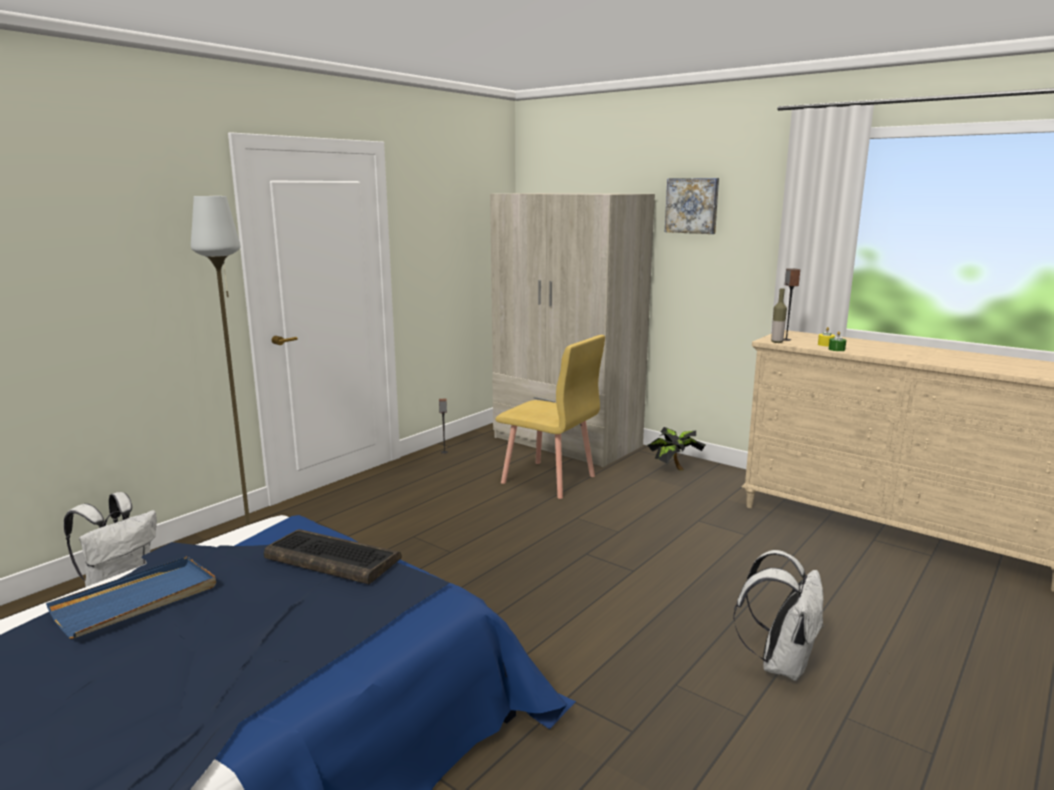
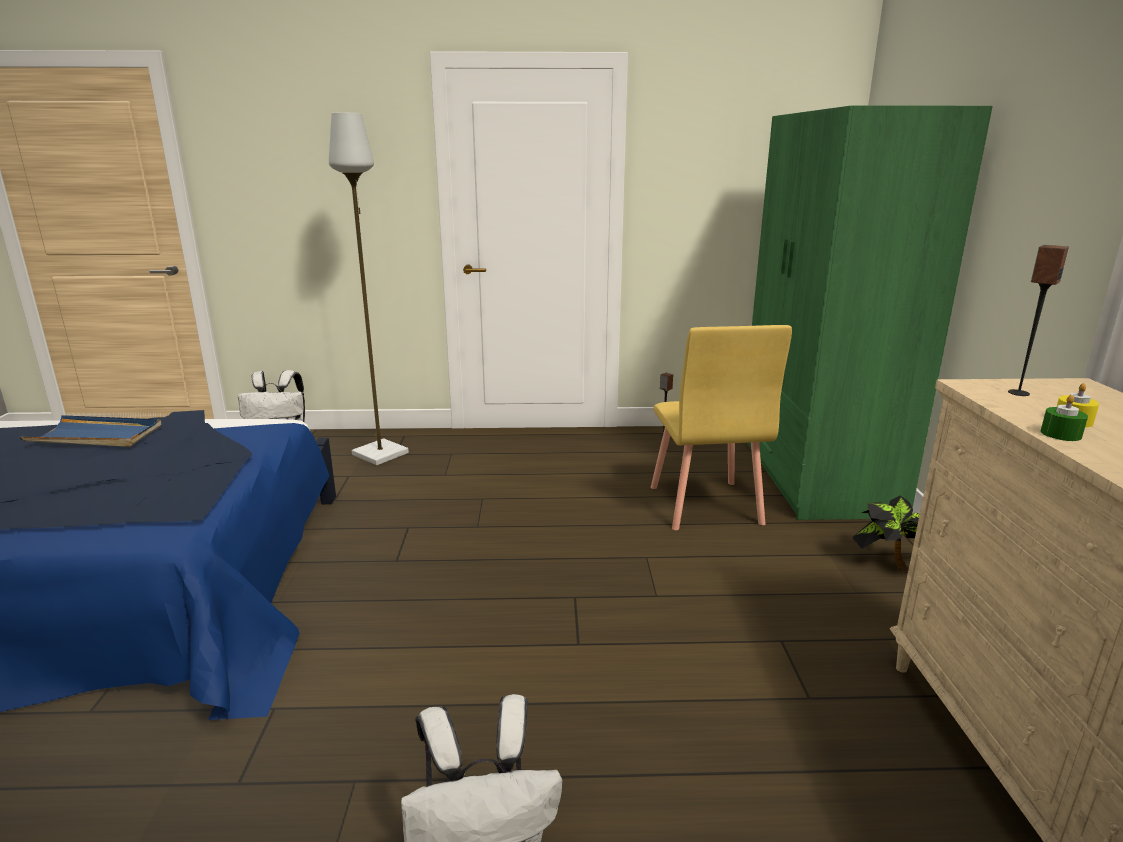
camera: 50 degrees right, 5 degrees up
(331, 558) = (208, 461): keyboard -> none
(566, 442) = (814, 475): beige wardrobe -> green wardrobe
(692, 205) = (1040, 124): picture -> none
(777, 342) = (979, 391): bottle -> none

